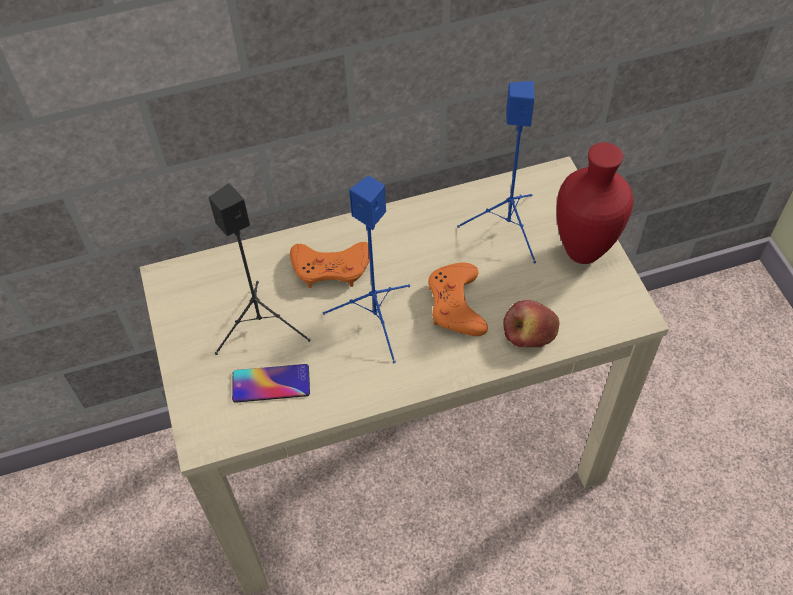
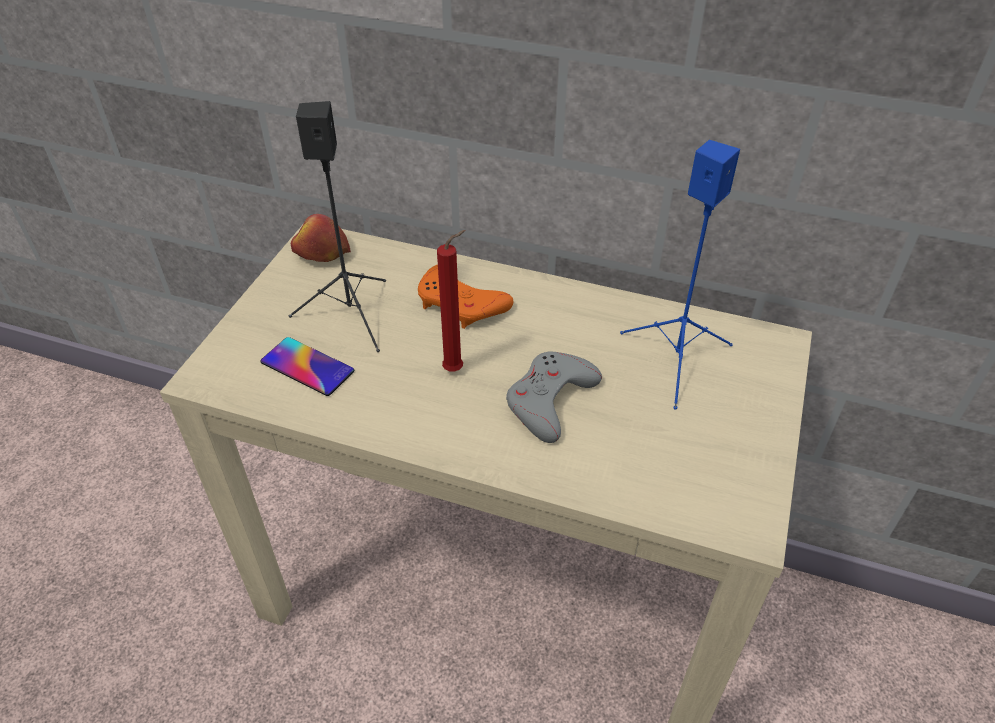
camera: 35 degrees right, 10 degrees down
(376, 320) = (456, 369): blue speaker -> red candle
(456, 305) = (550, 400): orange game controller -> grey game controller
(529, 332) = (604, 471): apple -> apple (321, 253)
(581, 253) = (739, 428): red vase -> none

